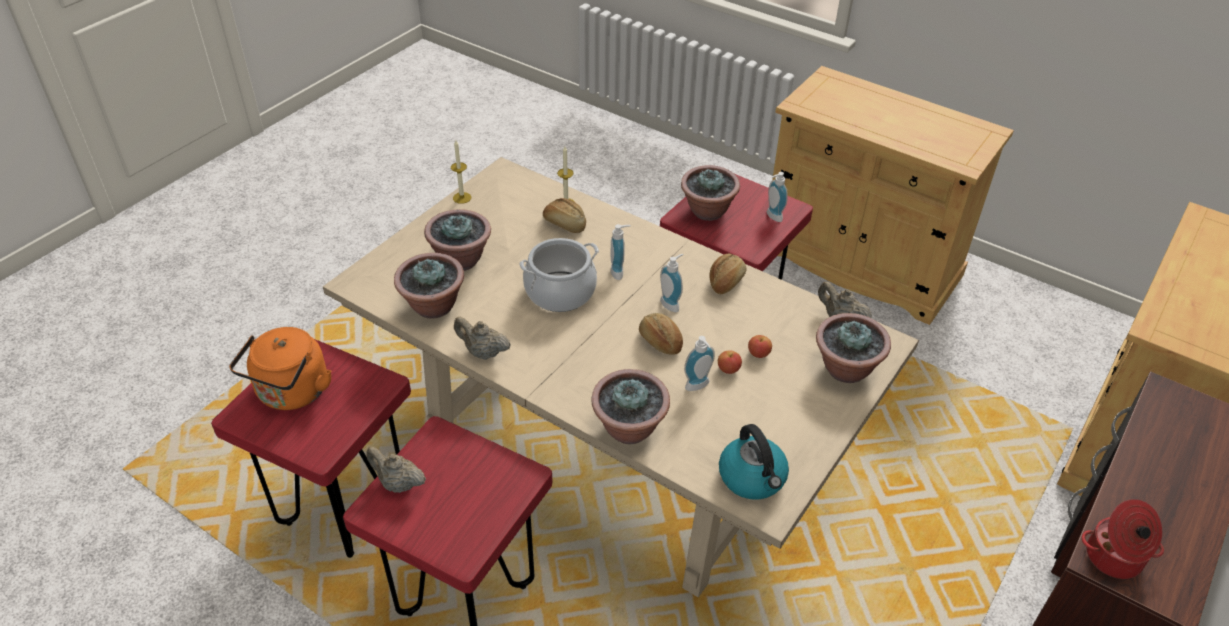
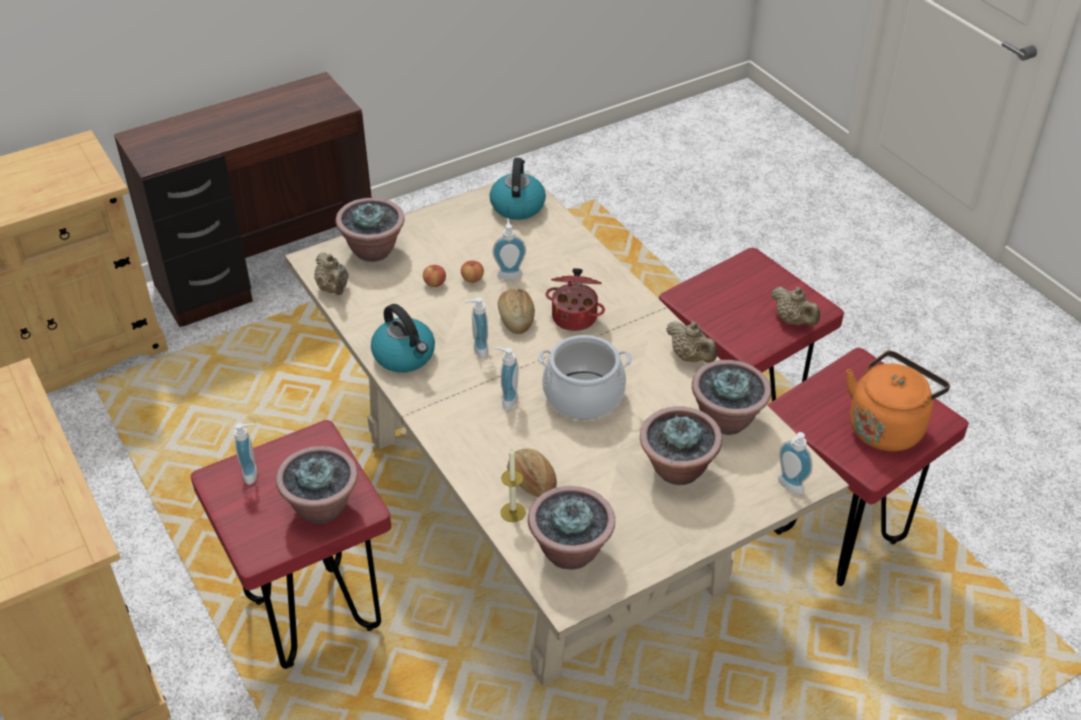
camera: 155 degrees left, 0 degrees up
(371, 271) = (788, 487): none -> soap dispenser
(462, 198) = (643, 567): candle -> none
(629, 429) = (590, 260): potted plant -> potted plant (570, 551)
(726, 281) = (405, 356): bread -> kettle
(1113, 559) = (328, 104): cooking pot -> cooking pot (575, 316)

